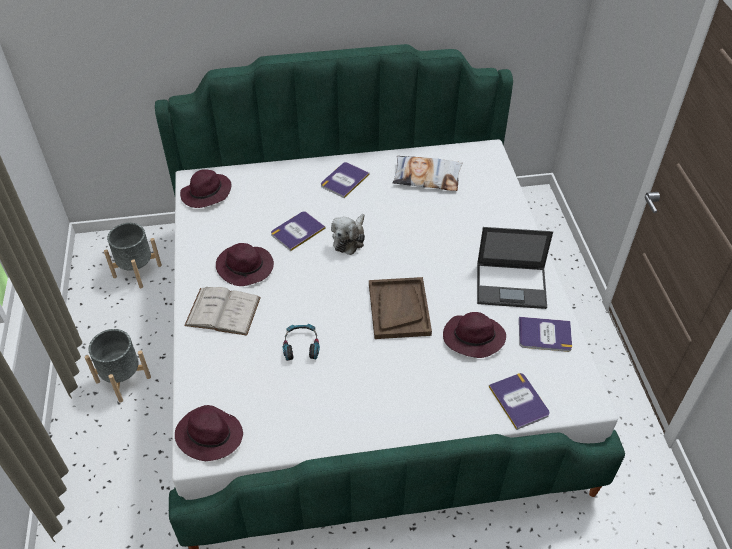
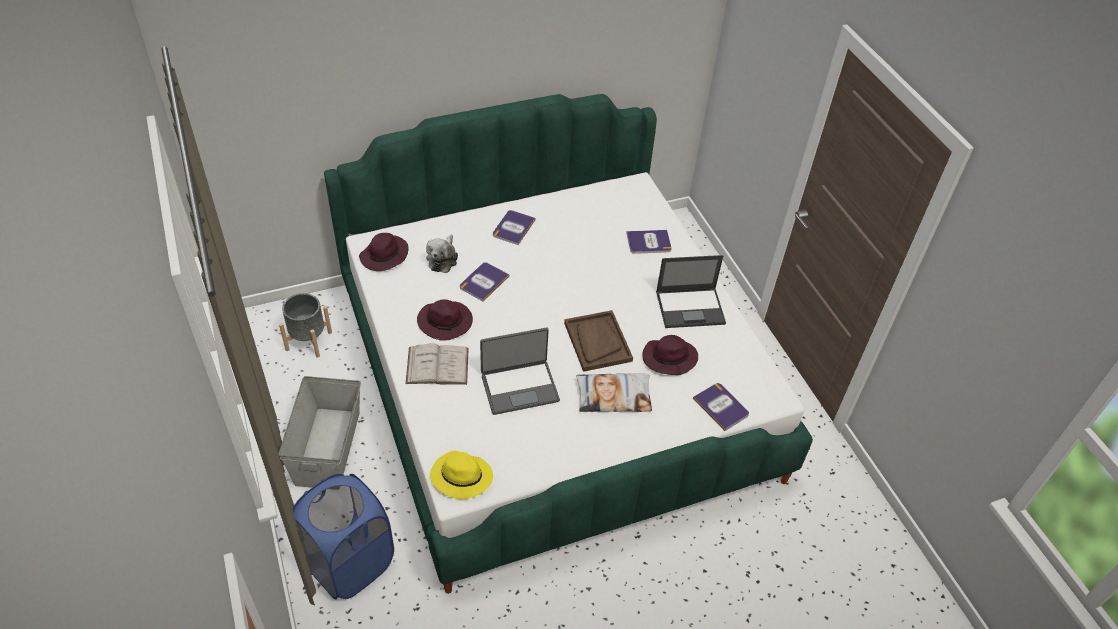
camera: 15 degrees left, 0 degrees up
(106, 504) = (349, 563): none -> blue laundry basket
(123, 379) = (328, 447): grey planter -> grey storage box
(208, 435) = (460, 477): purple hat -> yellow hat
(301, 346) = (519, 387): headphones -> laptop
(349, 239) = (535, 283): plush toy -> plush toy (442, 259)
(427, 177) = (590, 216): pillow -> pillow (613, 396)
(544, 335) = (729, 347): book -> book (648, 242)

